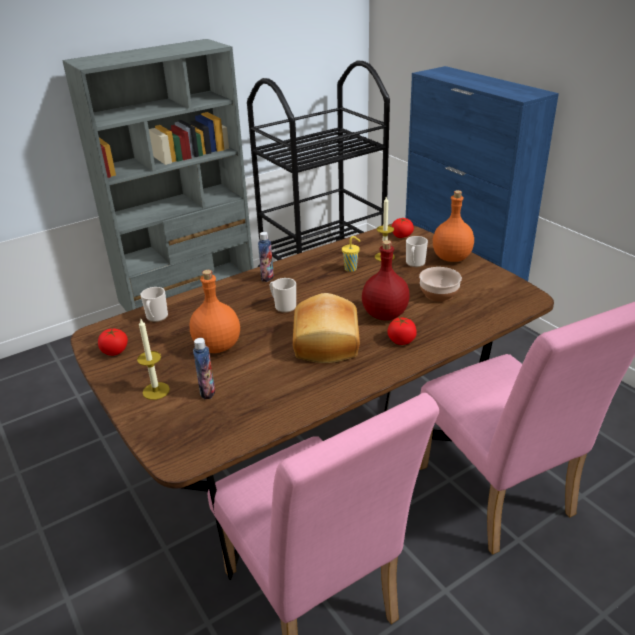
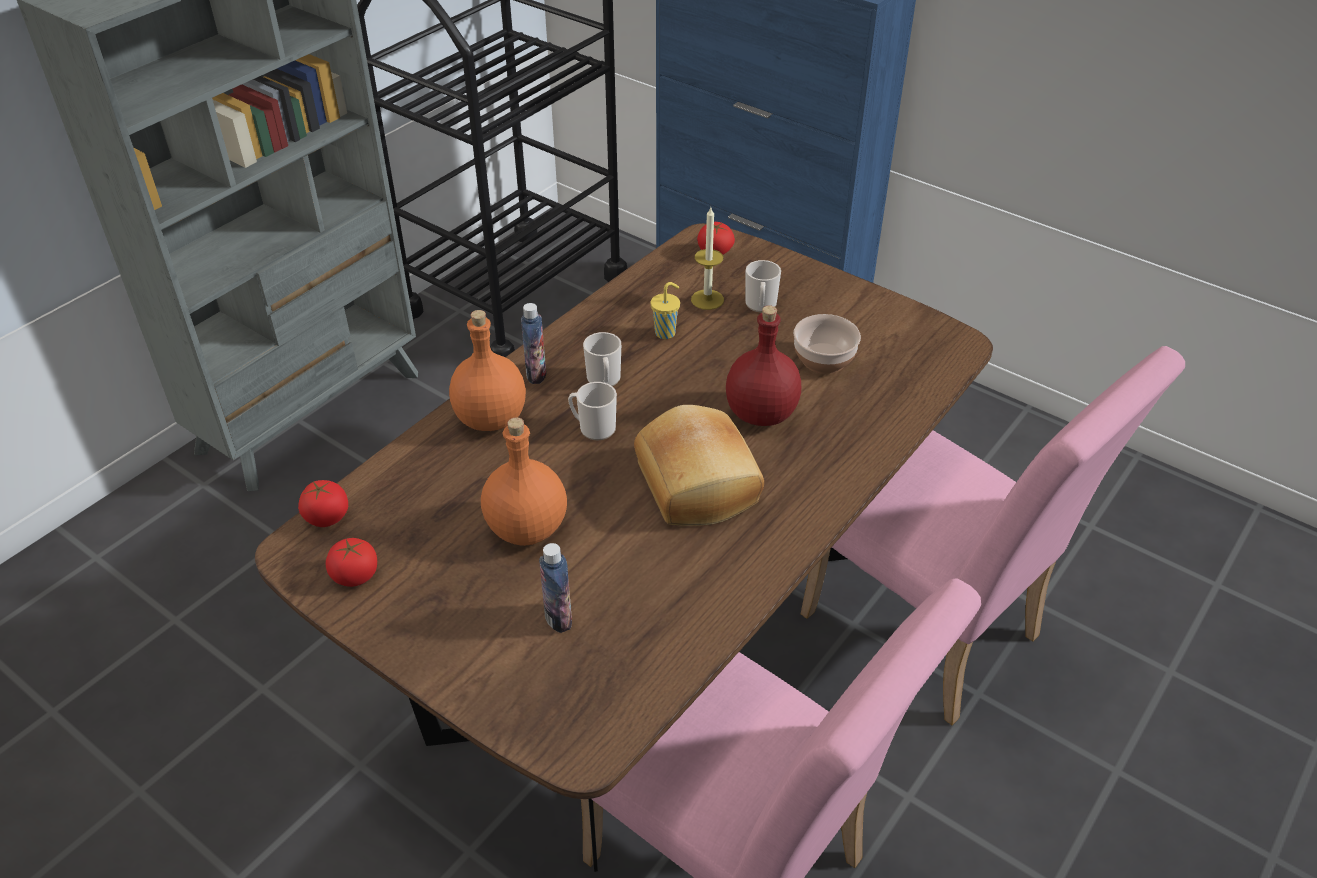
camera: 20 degrees left, 10 degrees up
(156, 317) = (388, 492): mug -> mug (604, 380)
(156, 391) = (472, 636): candle -> none
(401, 340) = (808, 458): tomato -> tomato (327, 516)
(452, 258) = (813, 285): orange bottle -> orange bottle (492, 419)

